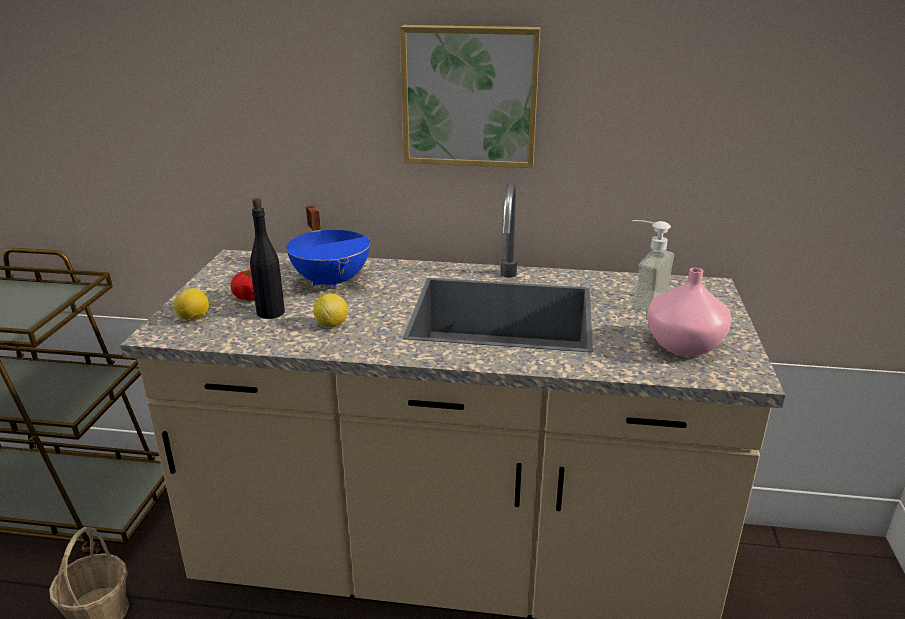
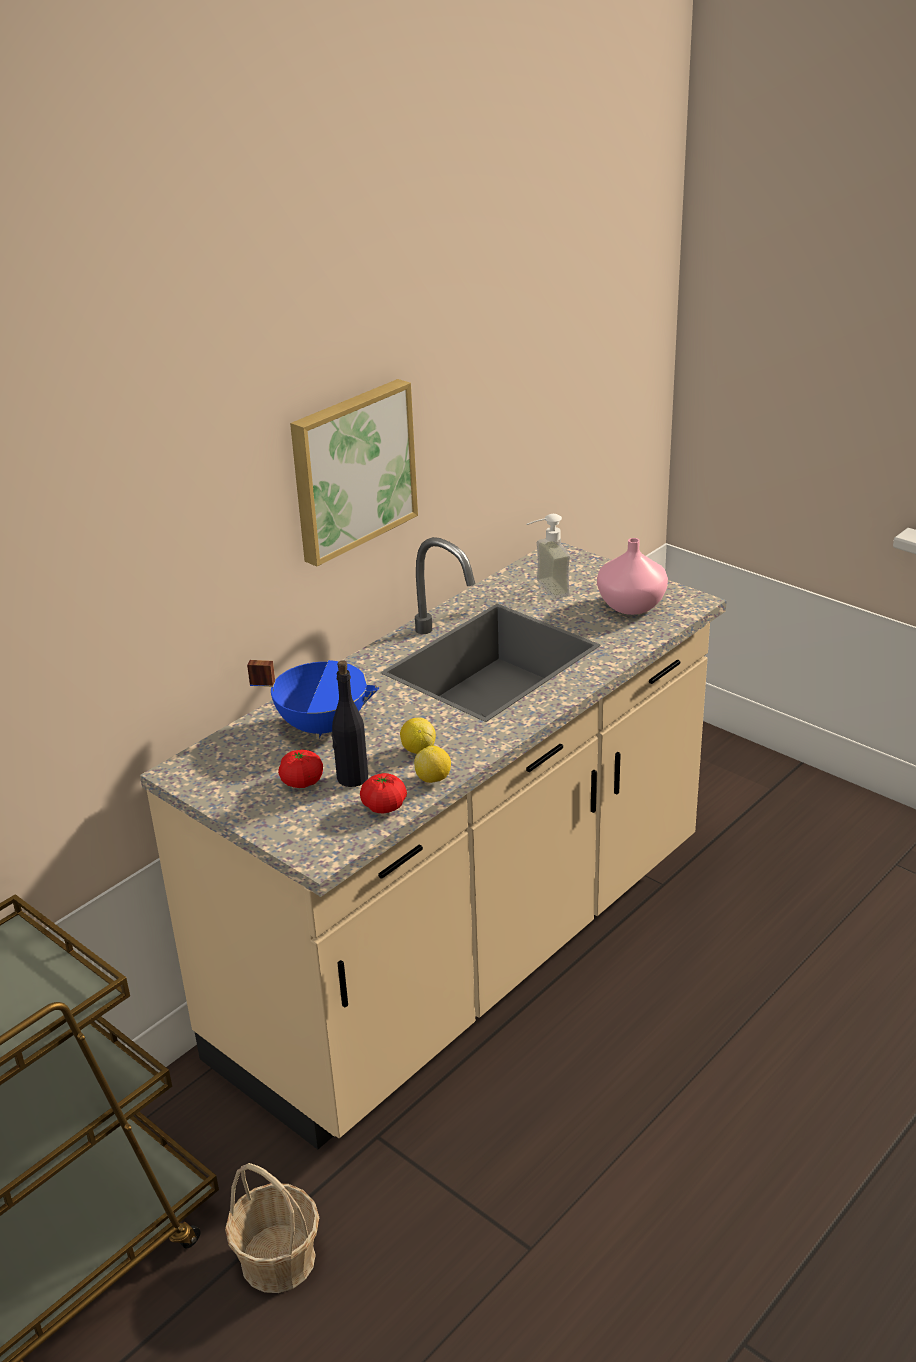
camera: 55 degrees left, 5 degrees up
(194, 319) = (313, 827): lemon -> lemon (433, 779)
(239, 336) = (384, 806): none -> tomato

